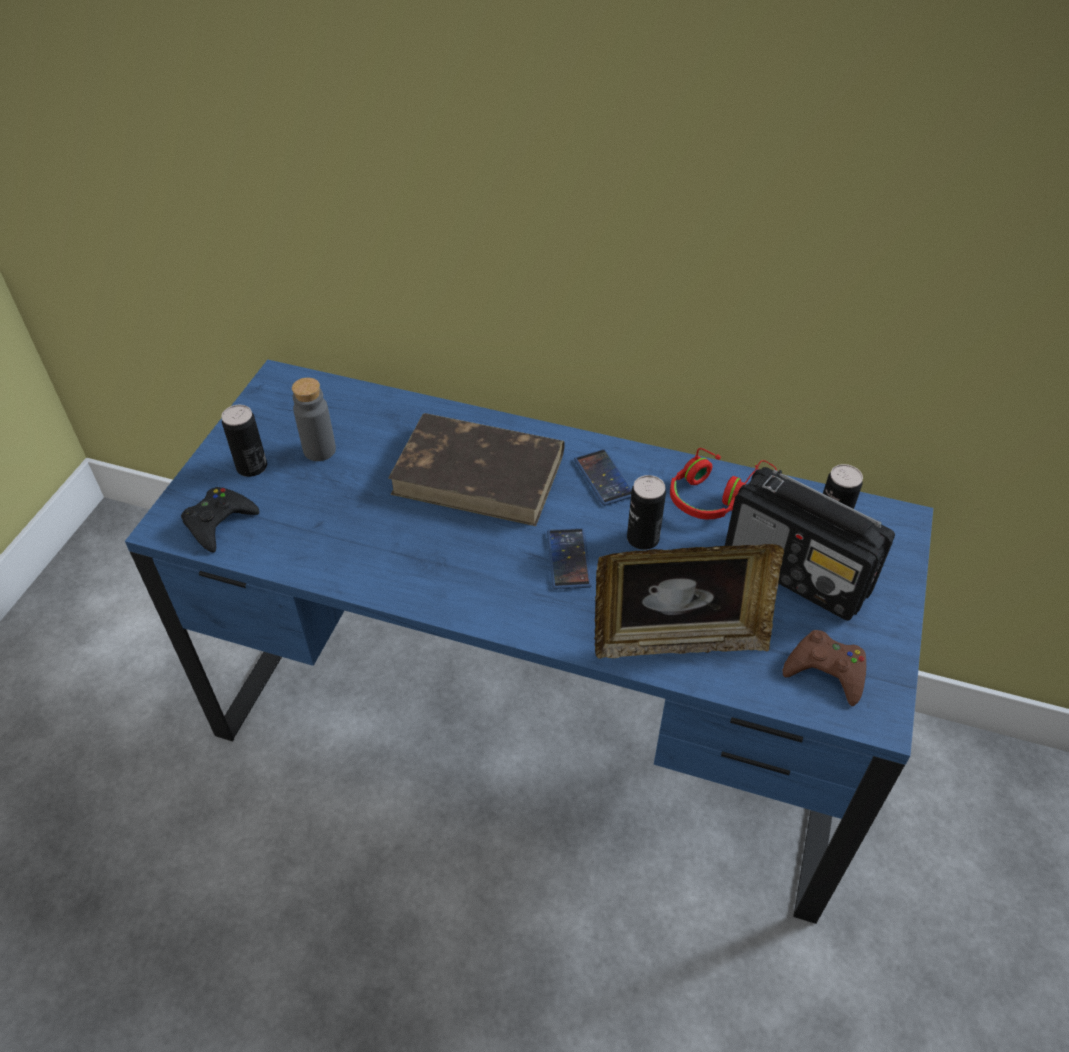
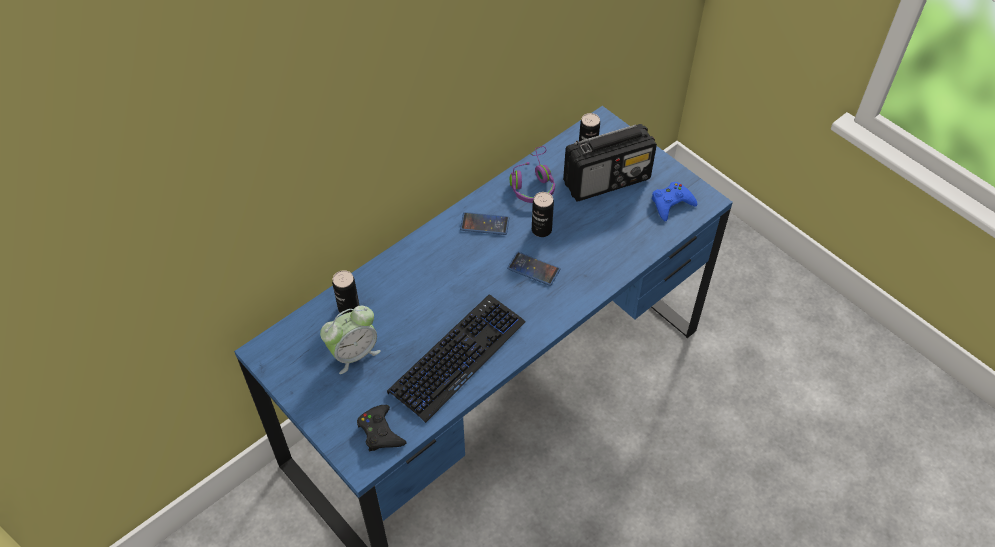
camera: 60 degrees left, 5 degrees up
(252, 467) = (341, 397): can -> can (349, 308)
(319, 450) = (354, 353): grey bottle -> alarm clock
(371, 544) = (457, 357): none -> keyboard
(480, 474) = (438, 279): brown book -> none
(678, 640) = (617, 250): picture frame -> none
(715, 495) = (532, 183): red headphones -> purple headphones
(826, 670) = (671, 203): brown game controller -> blue game controller

